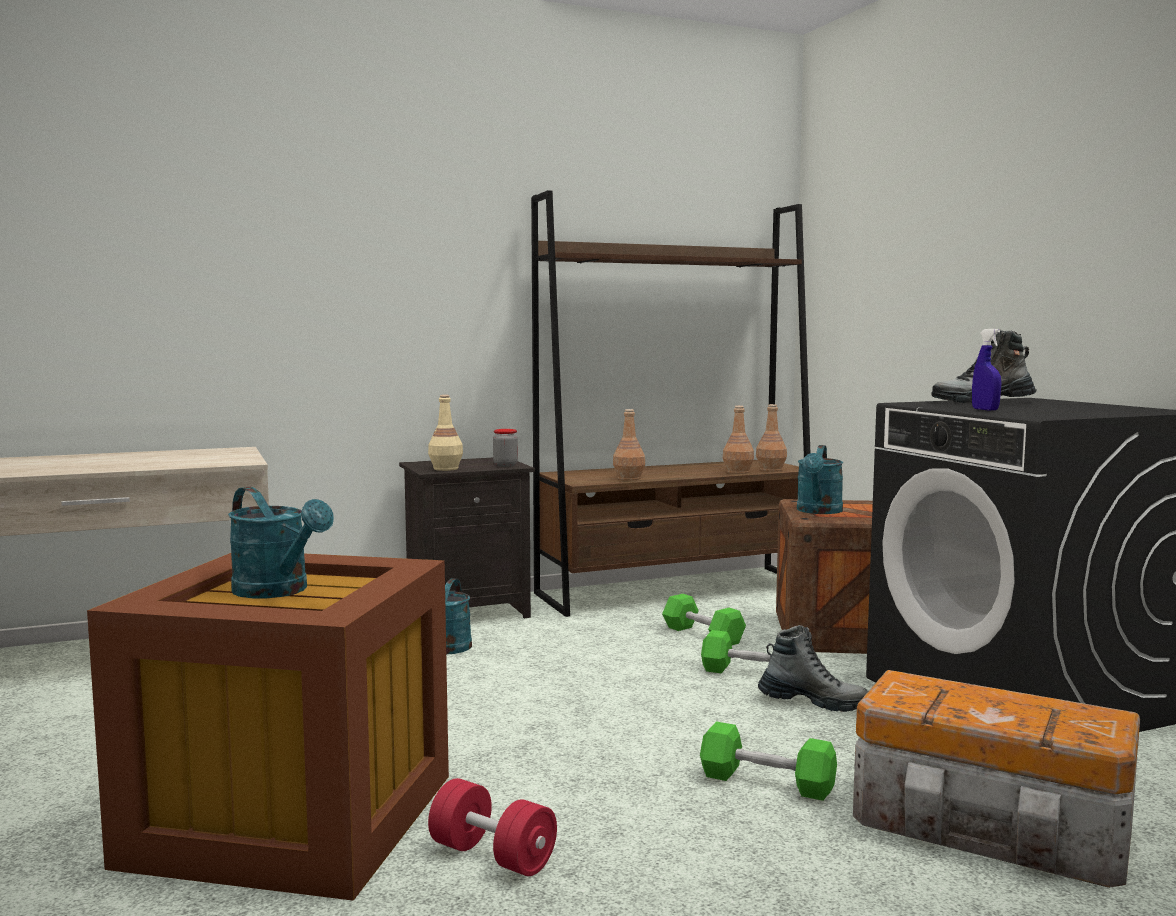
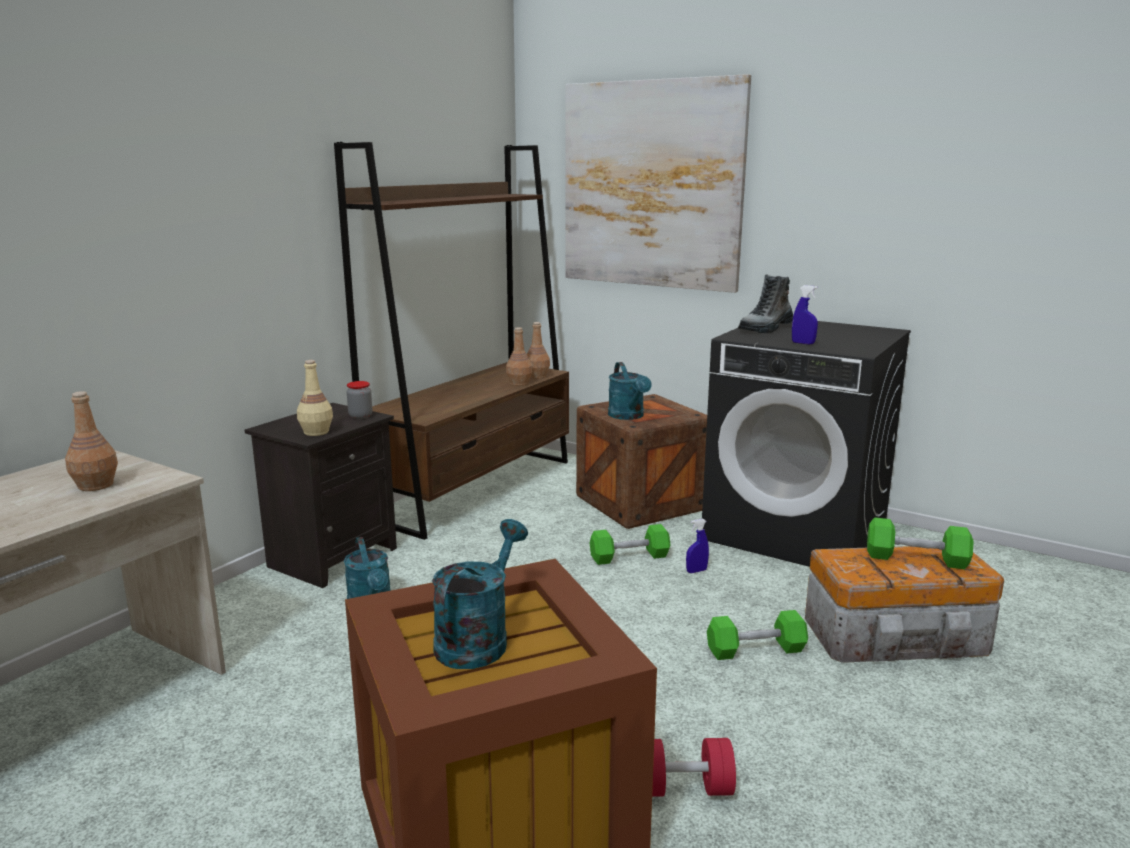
camera: 35 degrees left, 10 degrees up
(278, 591) = (478, 639): turquoise watering can -> turquoise watering can turned 75 degrees counterclockwise
(629, 478) = (453, 407): brown bottle -> brown bottle (96, 485)
(703, 635) = (551, 530): green dumbbell -> green dumbbell (916, 559)
(812, 702) = (696, 571): boot -> blue spray bottle
(915, 238) = (651, 185): none -> picture

